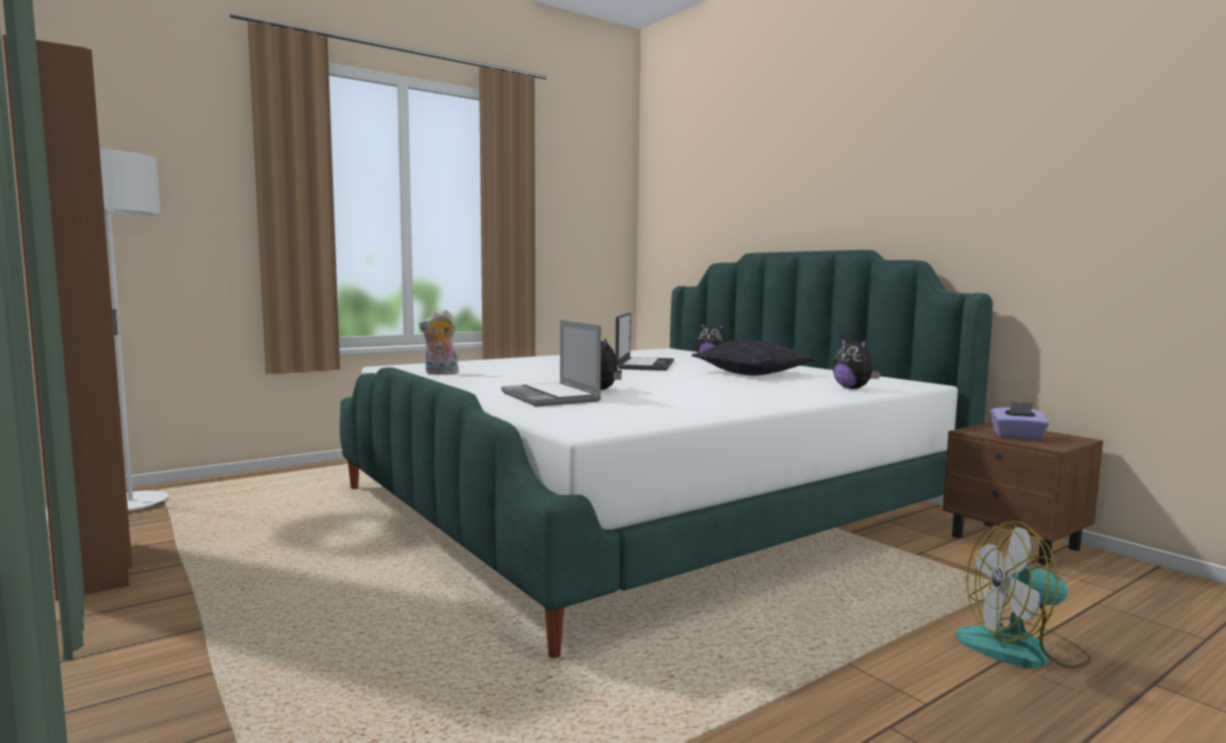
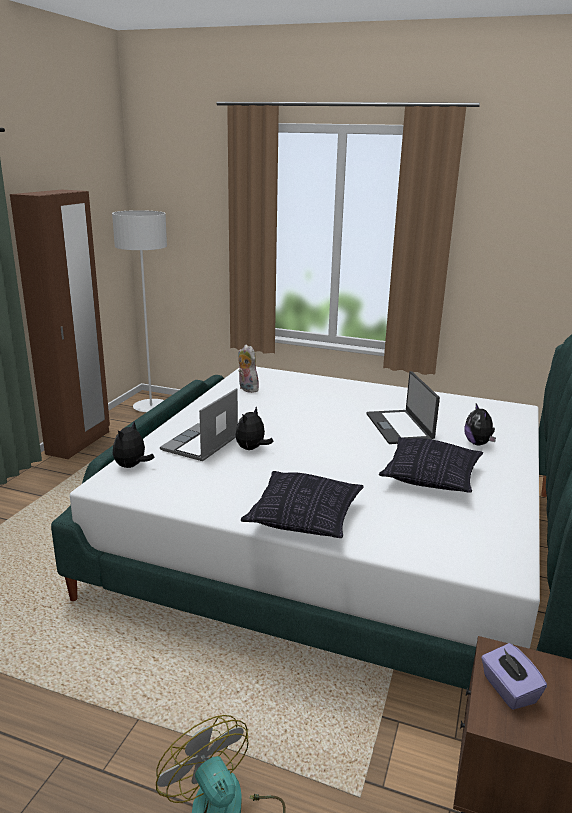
camera: 55 degrees right, 15 degrees up
(644, 365) = (400, 427): laptop -> laptop turned 105 degrees clockwise
(779, 398) = (303, 518): none -> pillow
(853, 388) = (411, 541): plush toy -> plush toy (132, 466)

